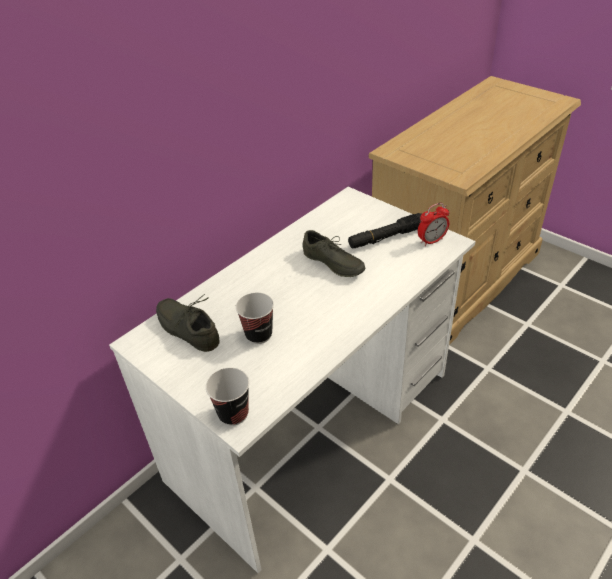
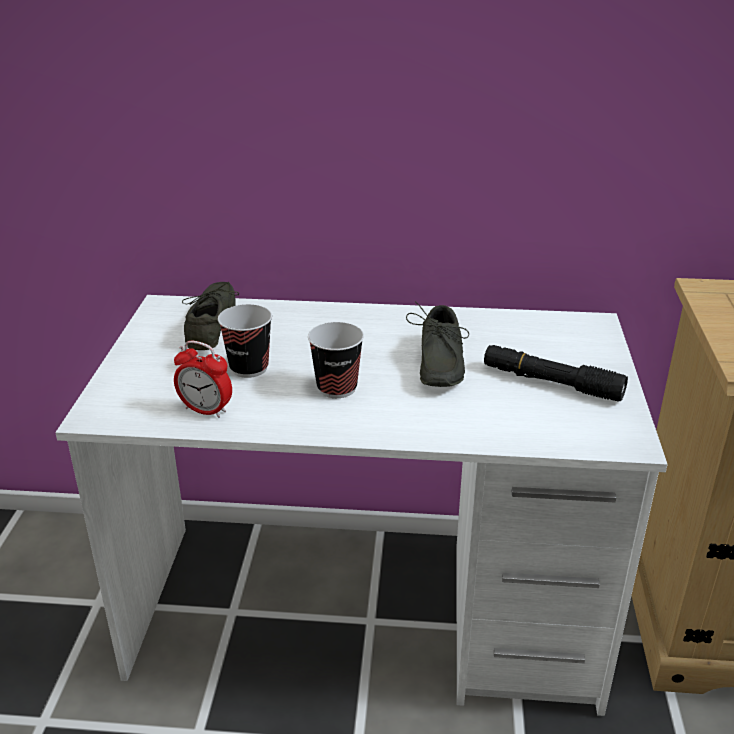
camera: 50 degrees right, 10 degrees down
(233, 413) = (109, 404): cup -> cup (337, 388)
(431, 241) = (602, 423): alarm clock -> alarm clock (206, 410)

